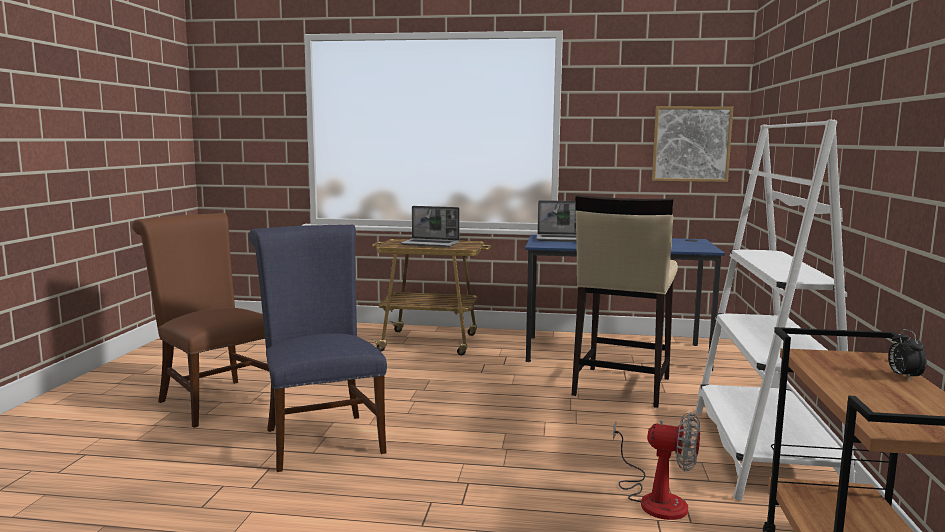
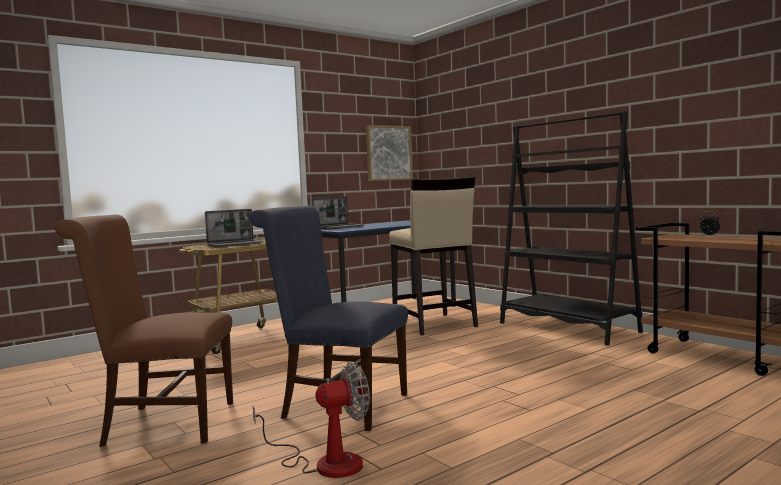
camera: 45 degrees left, 5 degrees down
(655, 498) = (582, 357): fan -> fan (325, 463)
(763, 453) = (568, 328): white bookcase -> black bookcase

